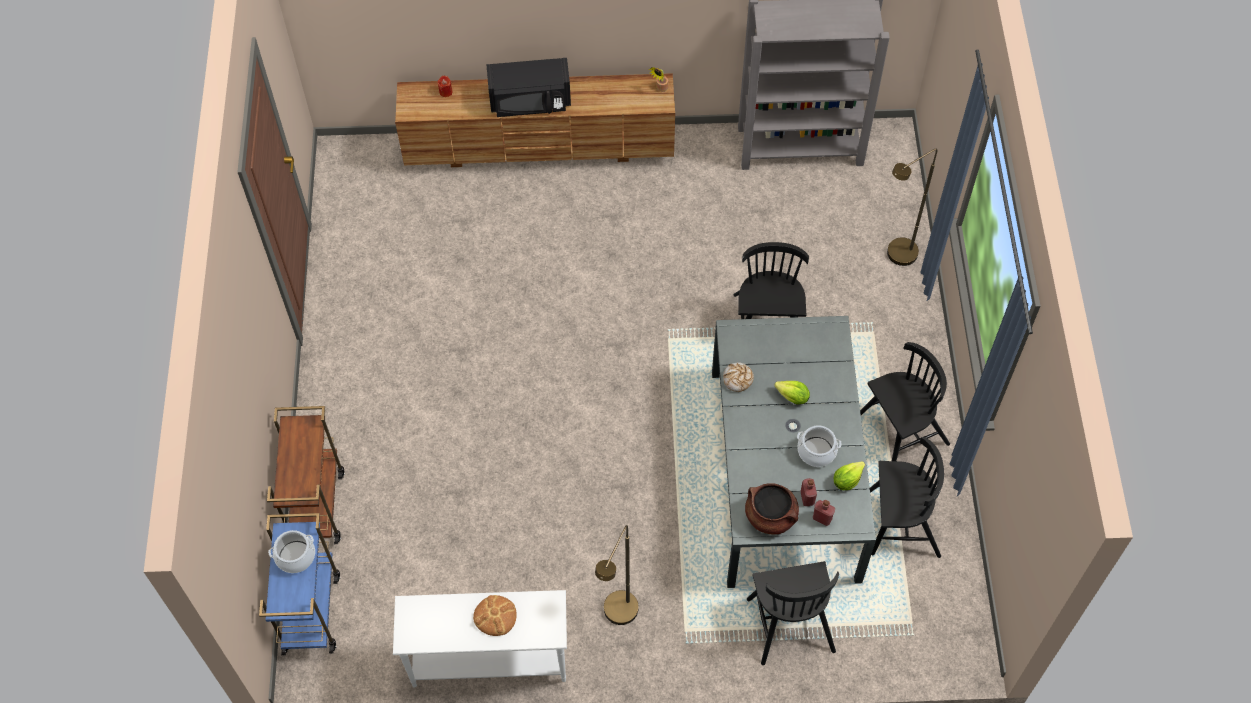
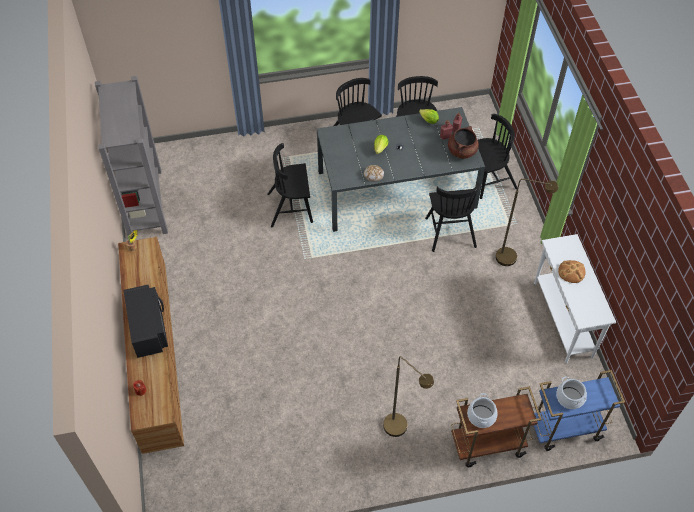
camera: 100 degrees left, 5 degrees down
(690, 537) = (449, 229): none -> black chair
(816, 452) = (414, 135): cooking pot -> cooking pot (481, 416)
(896, 258) = (233, 149): brown floor lamp -> brown floor lamp (401, 429)

